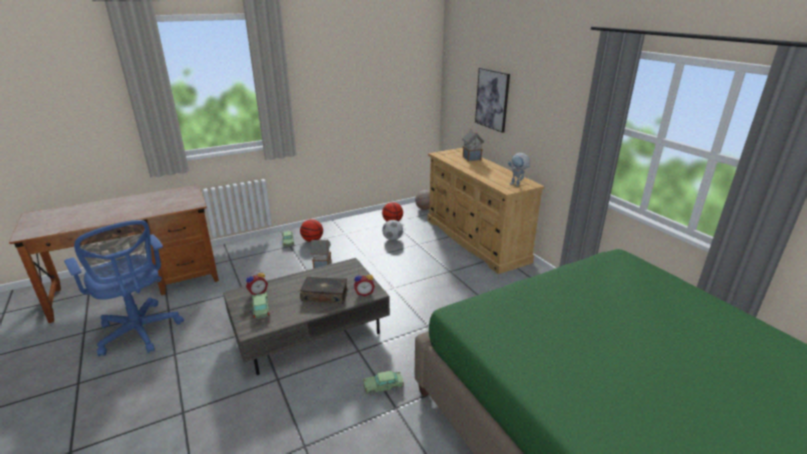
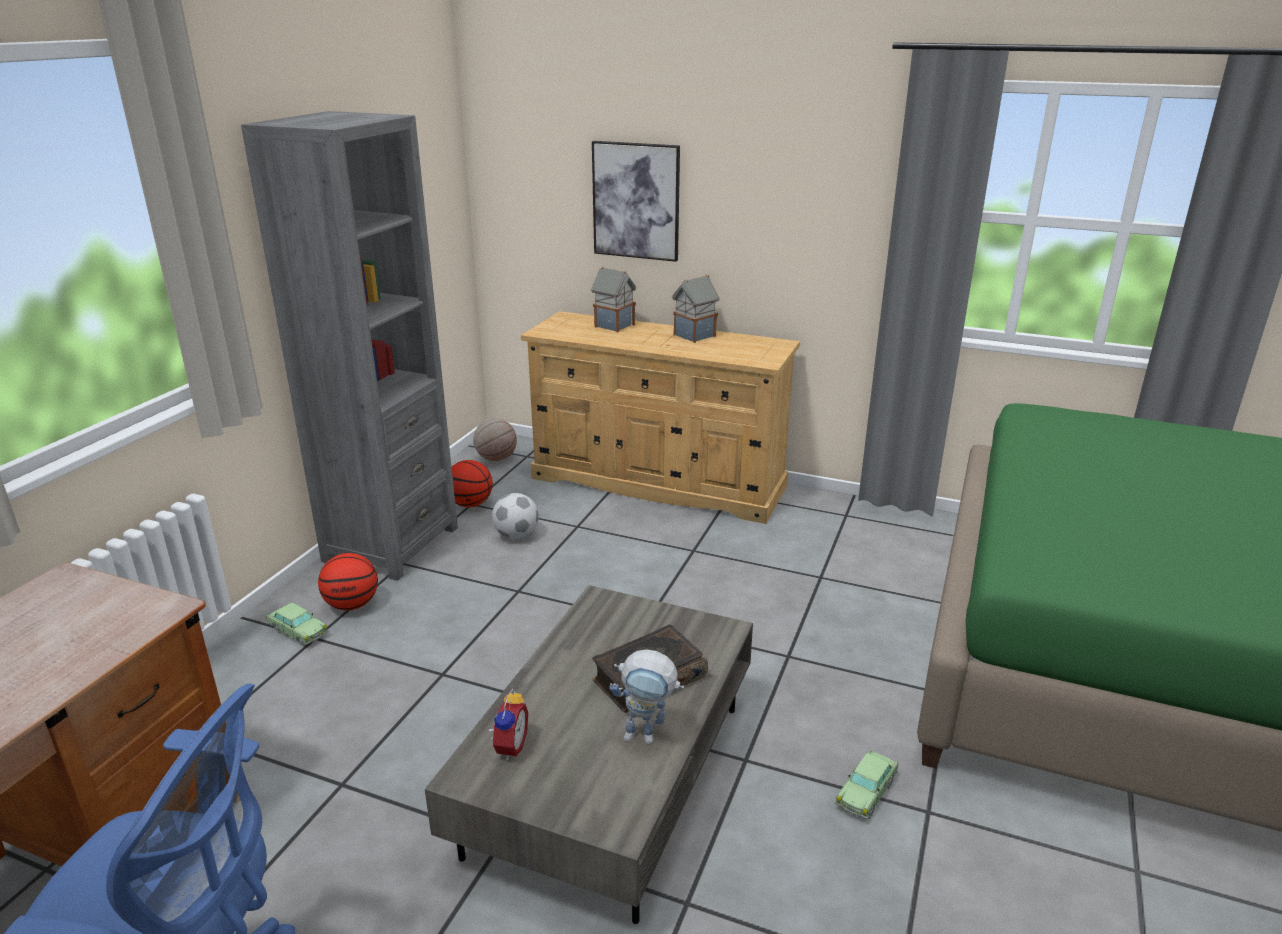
camera: 40 degrees left, 0 degrees up
(261, 310) = (575, 774): toy car -> none
(322, 266) = (452, 647): toy house -> toy house (694, 336)
(349, 226) = (391, 544): none -> grey bookcase
(364, 293) = (708, 639): alarm clock -> none
(517, 185) = (764, 350): toy robot -> toy robot (648, 737)

